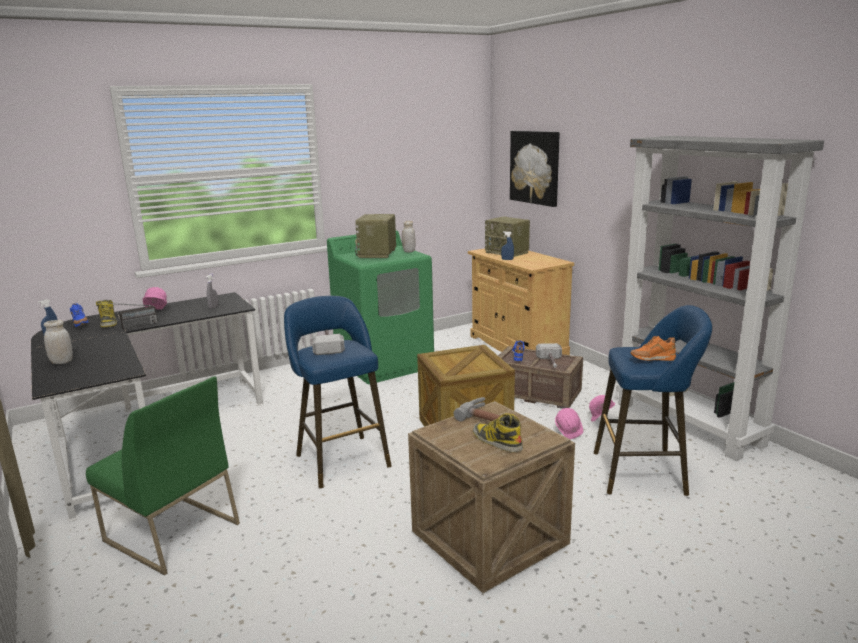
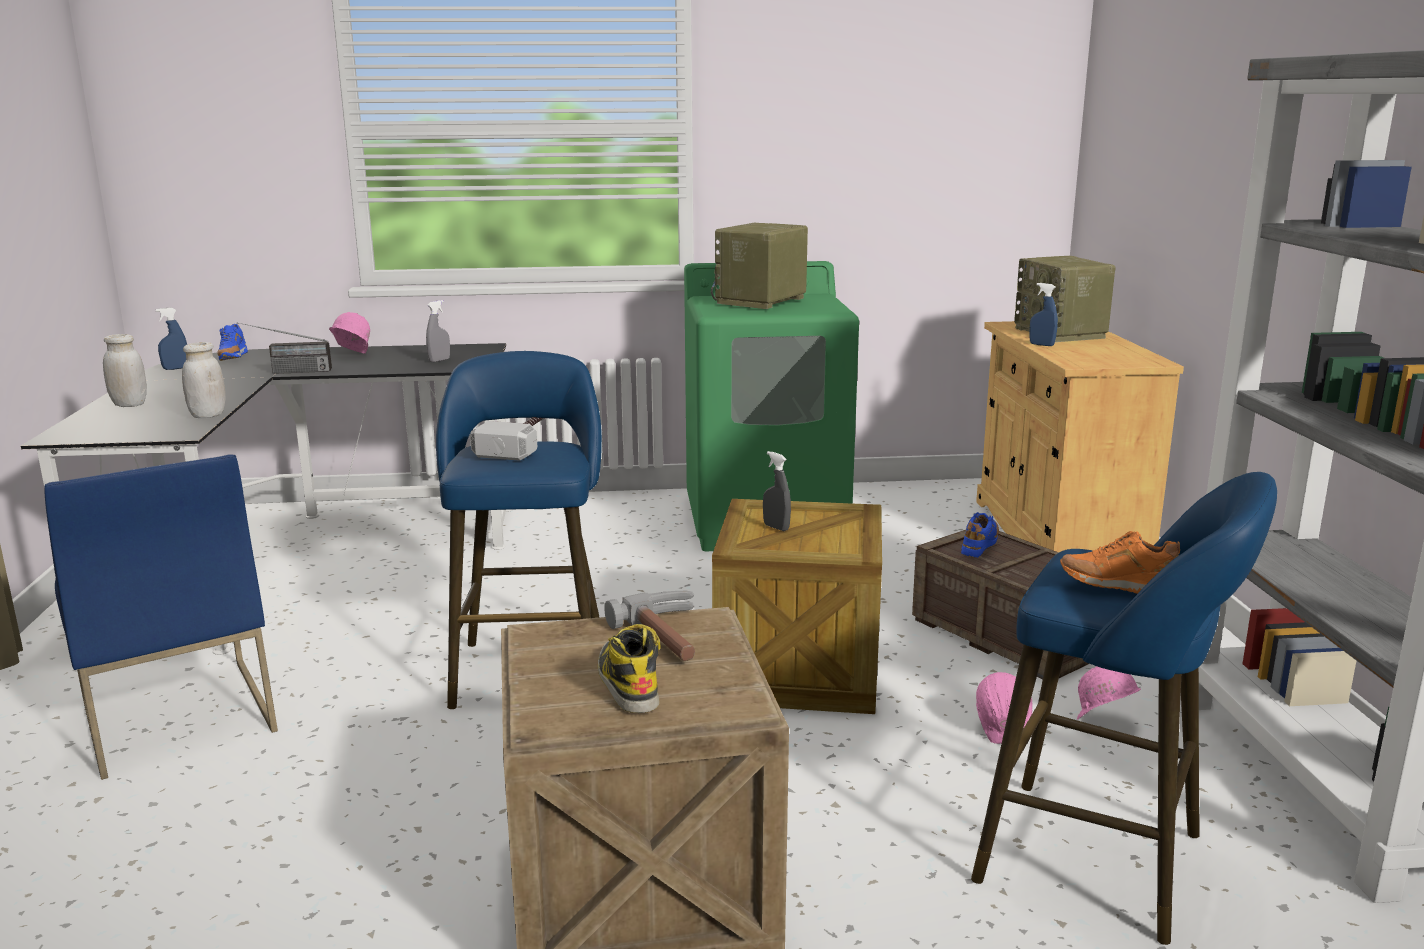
camera: 25 degrees right, 0 degrees up
(108, 322) = (269, 361): boot -> none
(170, 532) = (176, 716): green chair -> blue chair
(409, 251) = (827, 303): white jar -> white jar (208, 415)
(452, 363) = (776, 527): none -> grey spray bottle
(535, 167) = (1145, 150): picture -> none
(551, 362) = (1038, 573): hammer -> none

